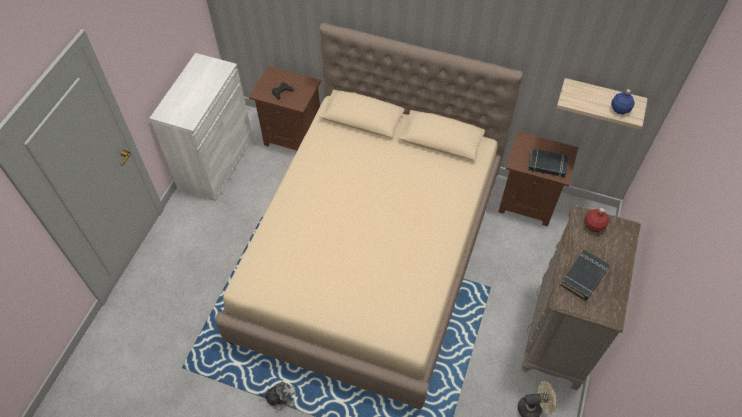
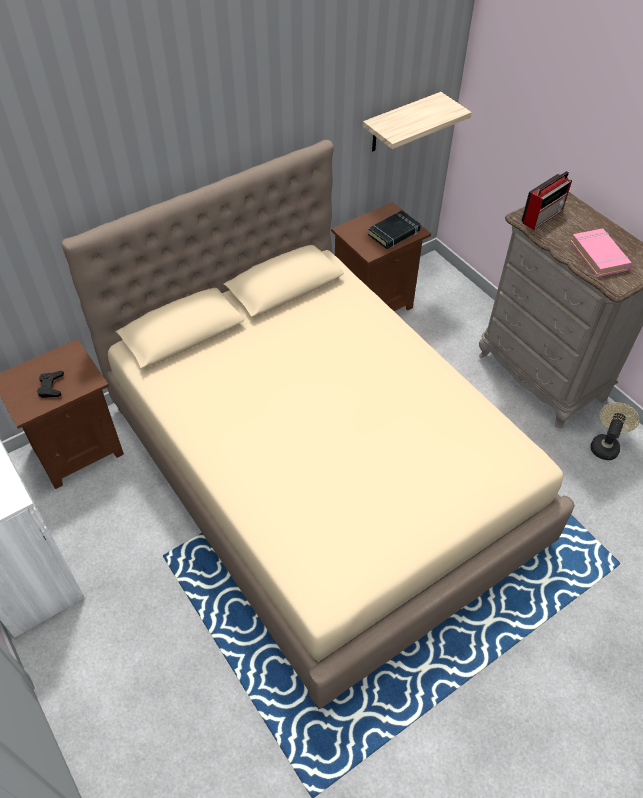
camera: 55 degrees left, 5 degrees down
(281, 398) = (443, 688): plush toy -> none
(584, 277) = (599, 256): black book -> pink book
(594, 225) = (543, 216): red bottle -> radio
(620, 109) = (439, 112): blue bottle -> none

